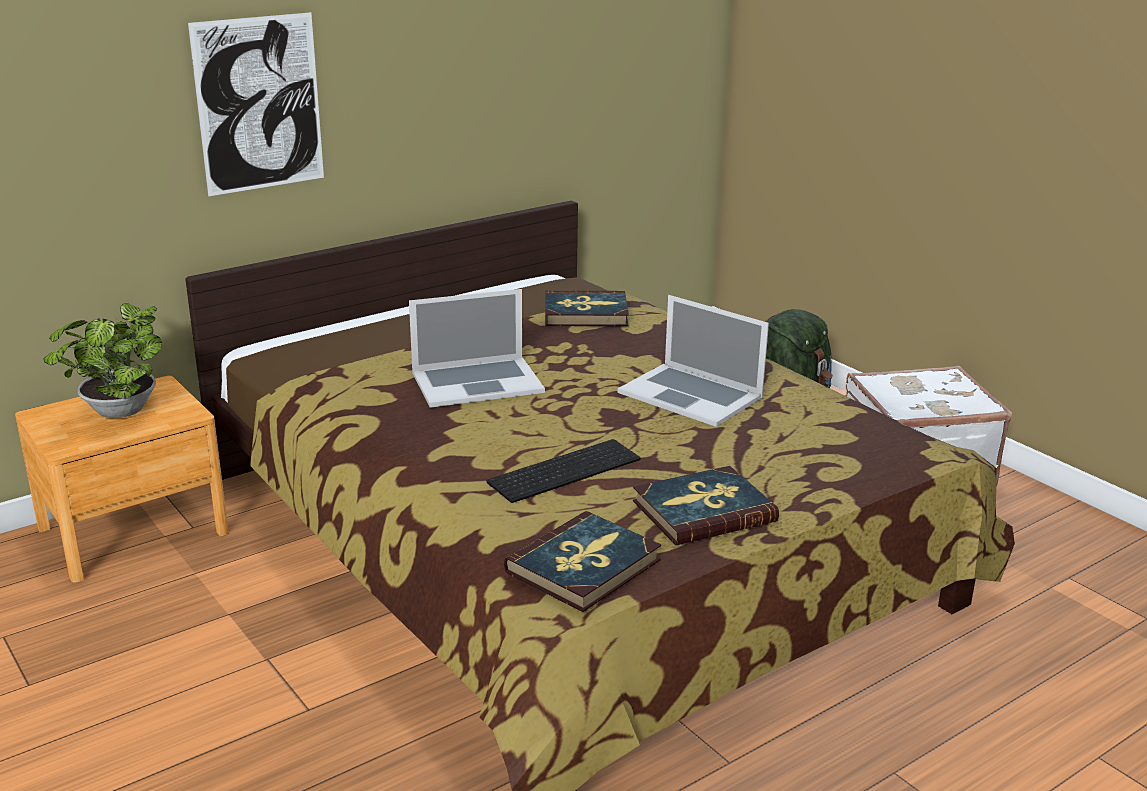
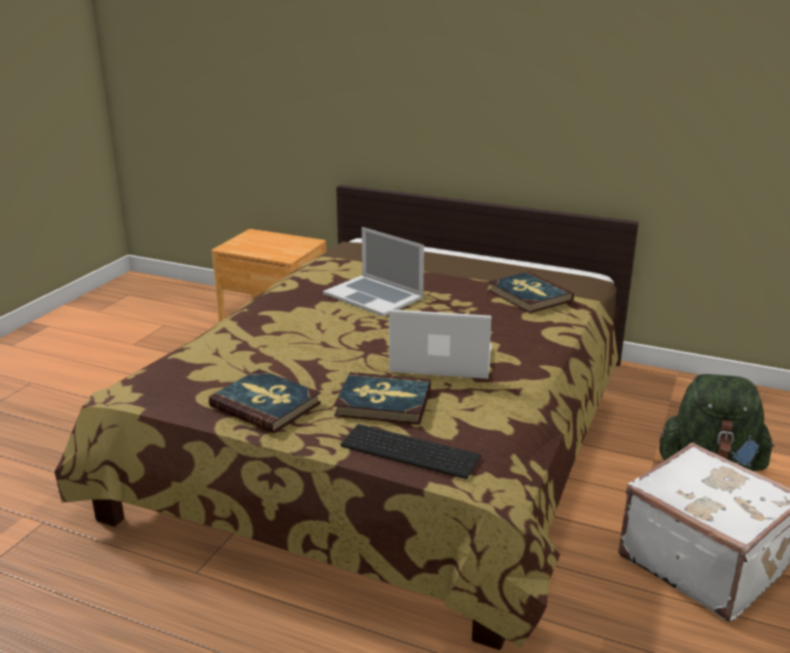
camera: 60 degrees right, 0 degrees up
(117, 413) = (270, 245): potted plant -> none
(259, 104) = (397, 88): picture -> none
(564, 469) = (281, 349): keyboard -> keyboard (412, 450)
(584, 566) = (165, 386): book -> book (383, 402)
(691, 394) = (441, 360): laptop -> laptop turned 90 degrees clockwise

